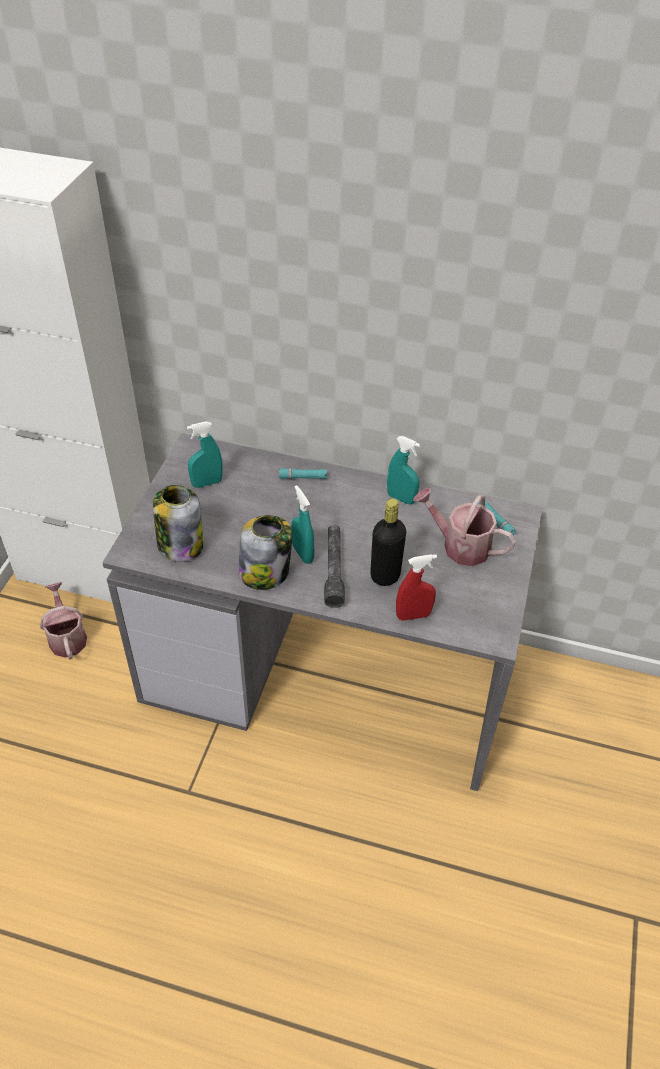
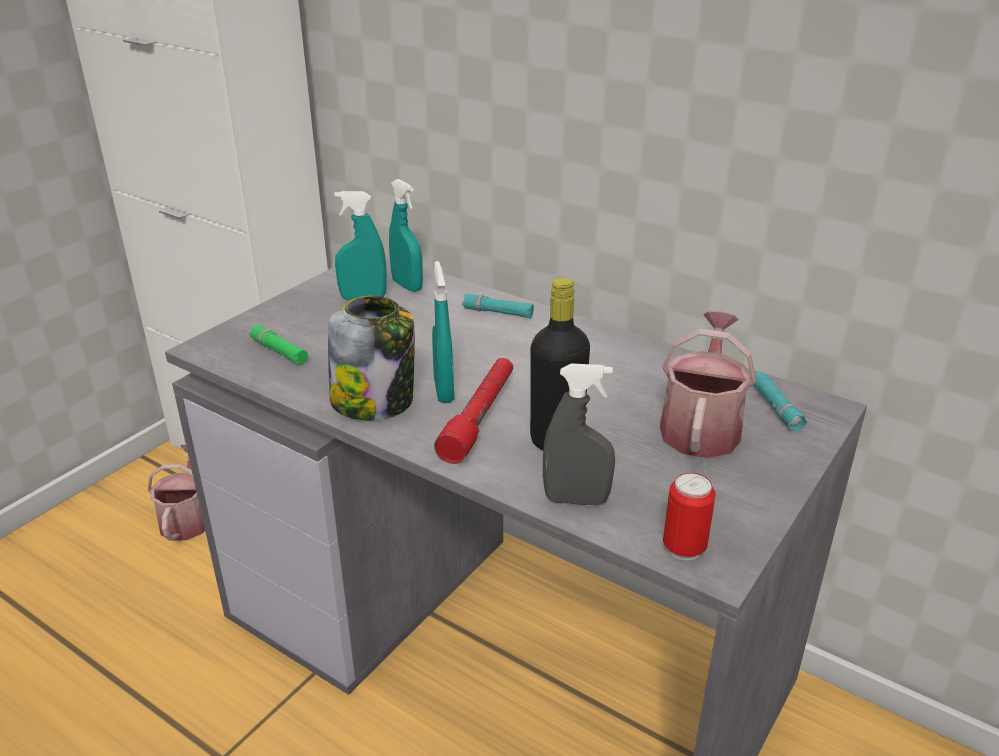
camera: 20 degrees right, 15 degrees down
(180, 545) = (279, 351): jar -> green flashlight
(334, 569) = (479, 417): grey flashlight -> red flashlight
(401, 498) = (631, 356): turquoise spray bottle -> turquoise spray bottle (407, 286)
(413, 615) = (576, 500): red spray bottle -> grey spray bottle
(459, 545) = (701, 426): watering can -> watering can turned 60 degrees clockwise
(479, 632) = (684, 548): none -> can

